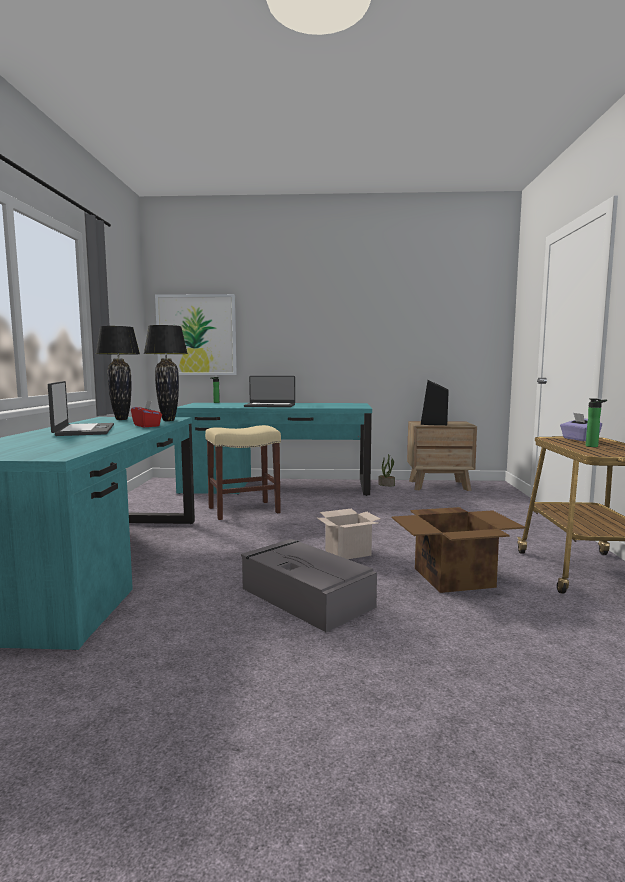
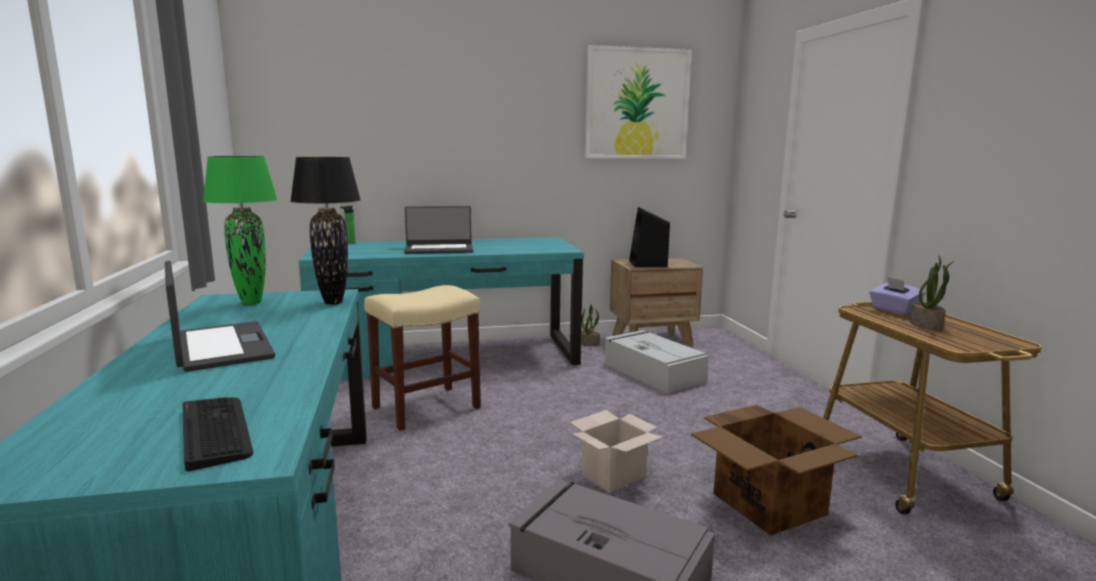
camera: 15 degrees left, 5 degrees up
(46, 450) = (216, 431): none -> keyboard
(122, 419) = (252, 303): black table lamp -> green table lamp
(147, 426) = (316, 323): red tissue box -> none
(196, 335) = (315, 144): picture -> picture (637, 104)
(423, 503) = (652, 372): none -> grey storage box
(593, 446) = (926, 325): bottle -> potted plant

